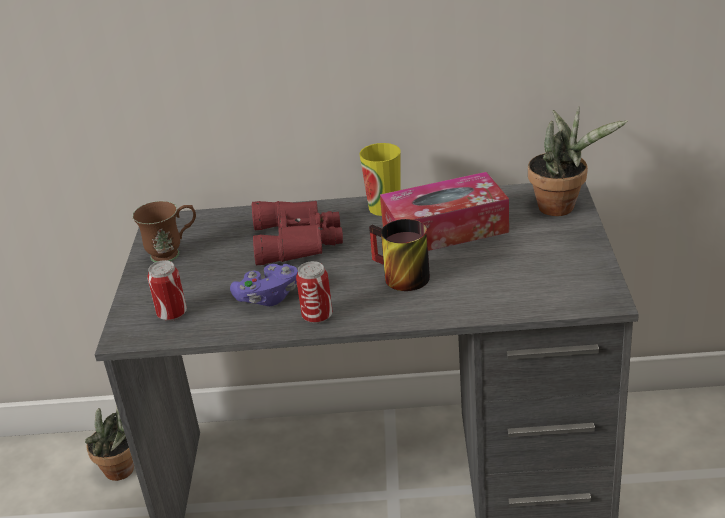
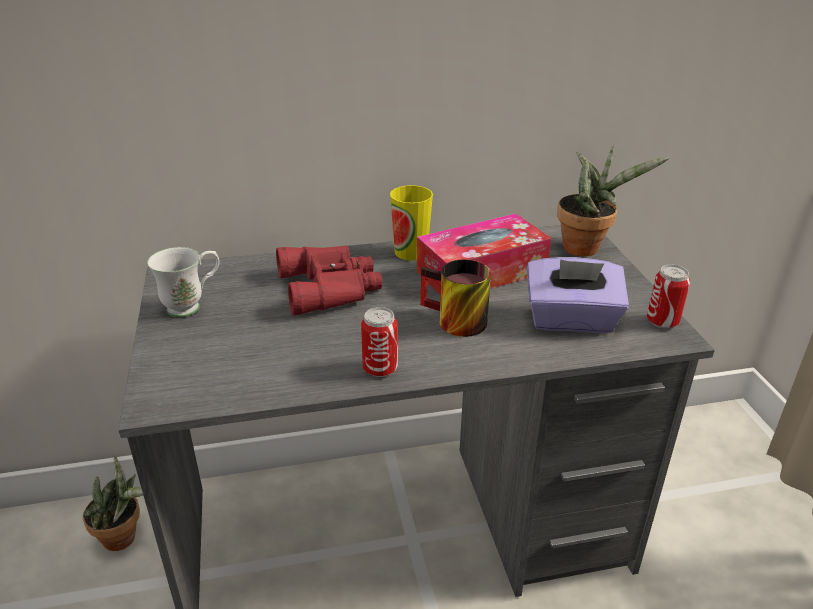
camera: 15 degrees left, 0 degrees up
(172, 314) = (207, 374): can -> can (662, 322)
(173, 253) = (192, 306): brown mug -> white mug
(268, 297) = (316, 350): purple game controller -> none
(511, 280) = (571, 320): none -> purple tissue box

